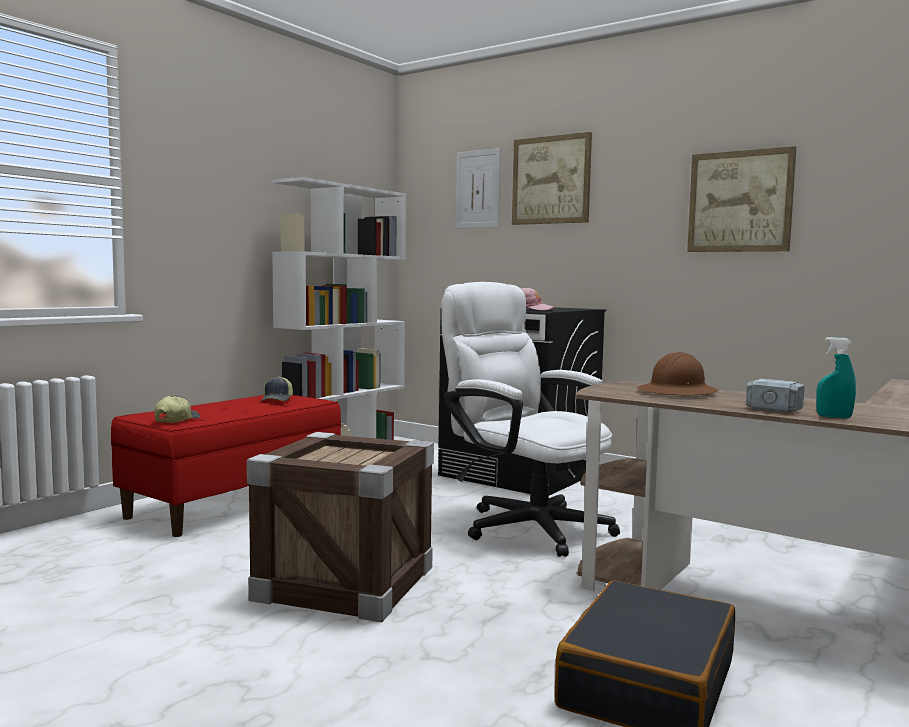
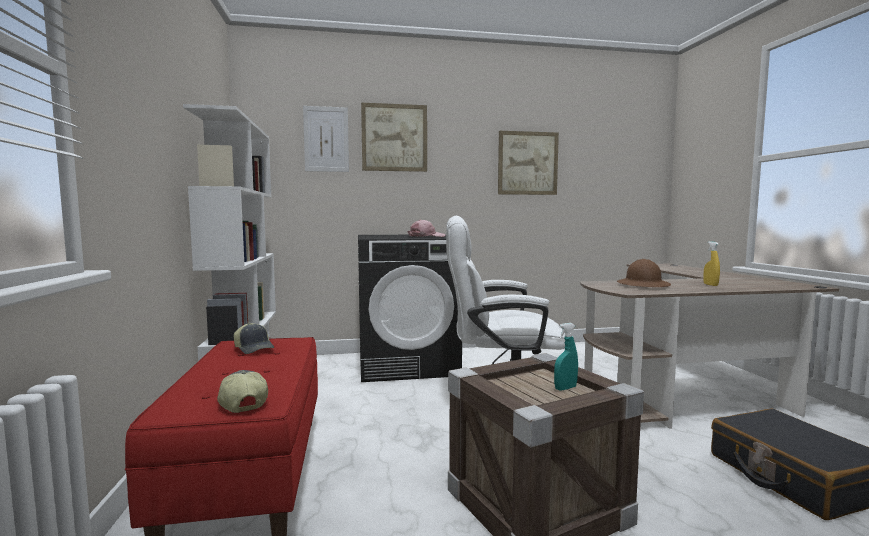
camera: 45 degrees left, 0 degrees up
(782, 406) = (710, 285): hammer -> yellow spray bottle
(834, 417) = (756, 287): turquoise spray bottle -> turquoise spray bottle (565, 388)

